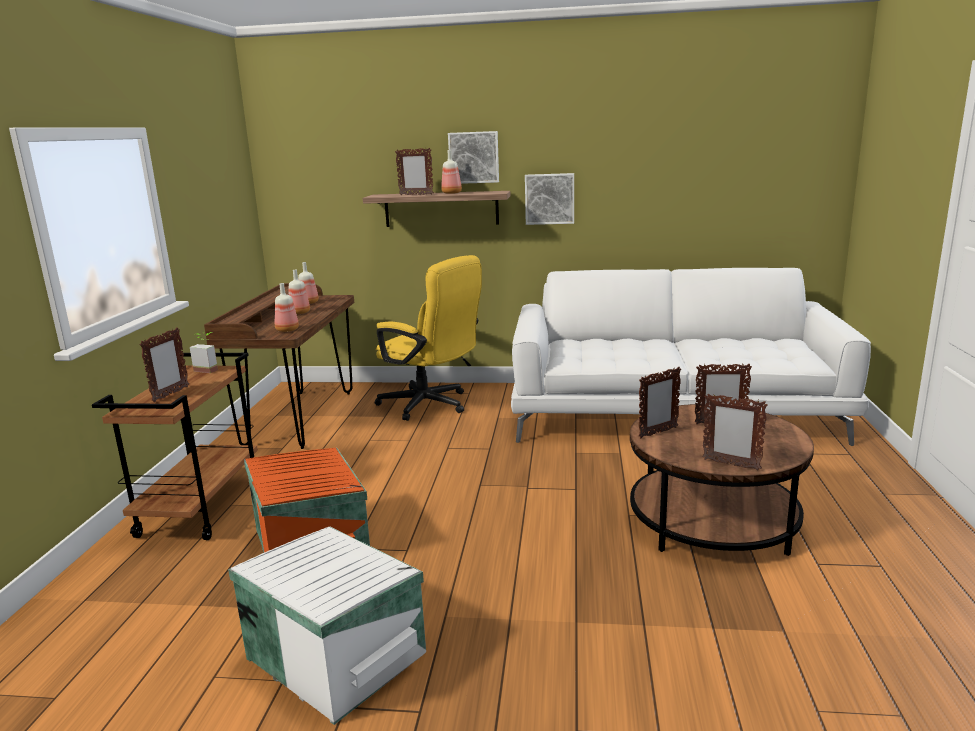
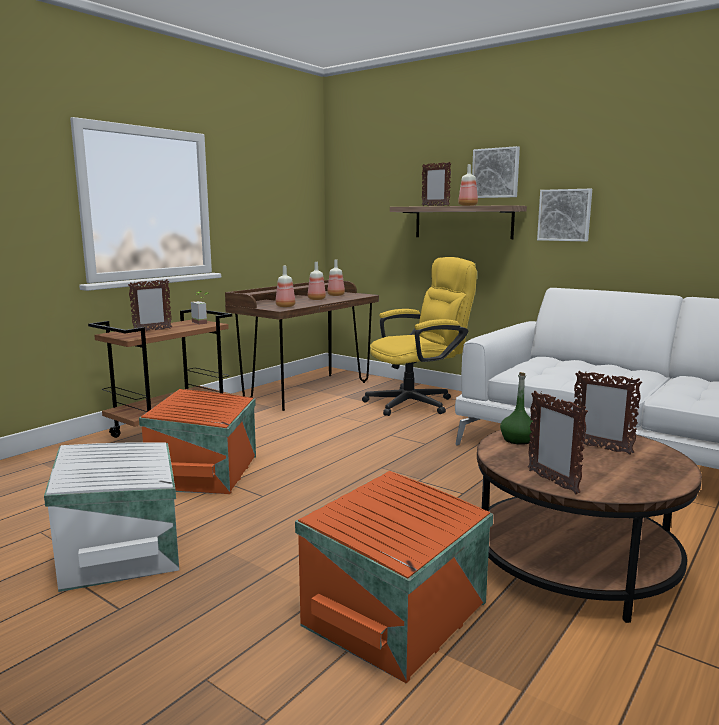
camera: 30 degrees right, 5 degrees down
(431, 405) = (417, 403): yellow office chair -> yellow office chair turned 90 degrees counterclockwise
(649, 611) = (399, 614): none -> orange storage box
(657, 433) = (518, 440): picture frame -> green bottle

